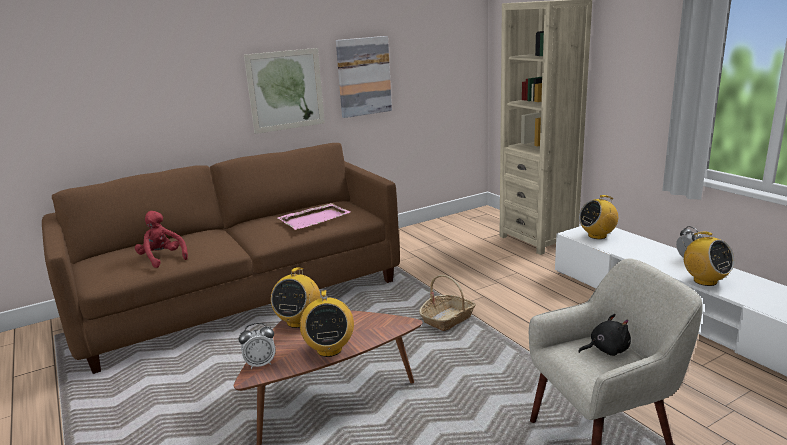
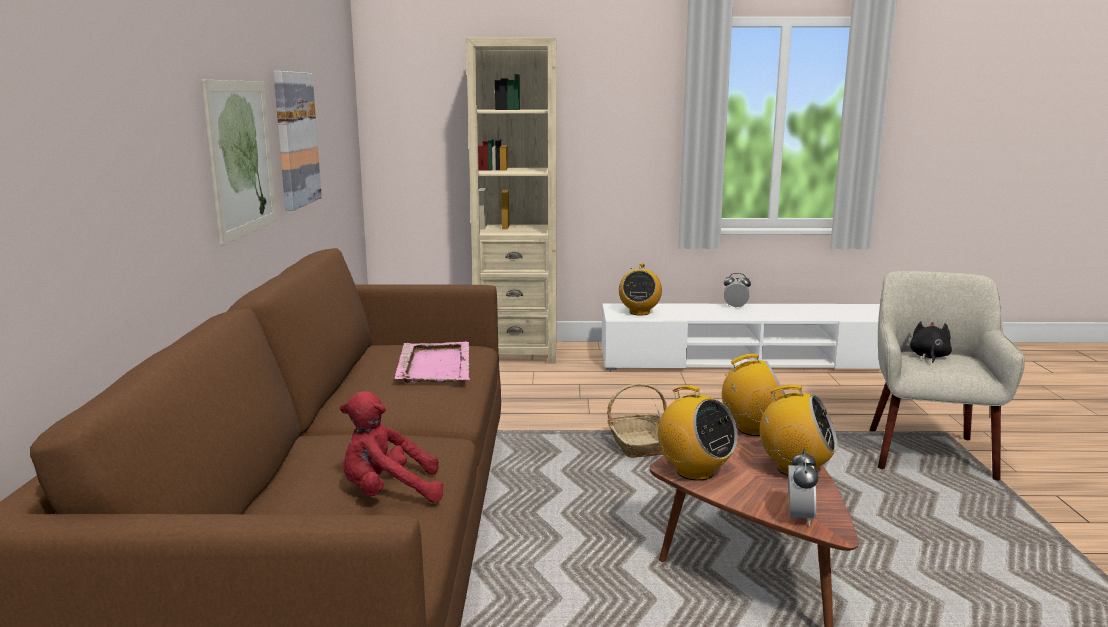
camera: 60 degrees left, 5 degrees down
(704, 281) = (784, 316): radio -> radio (753, 429)

